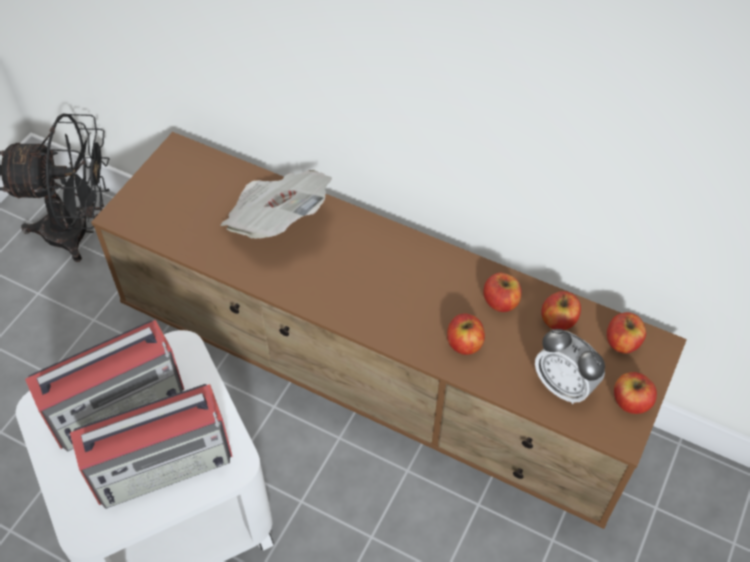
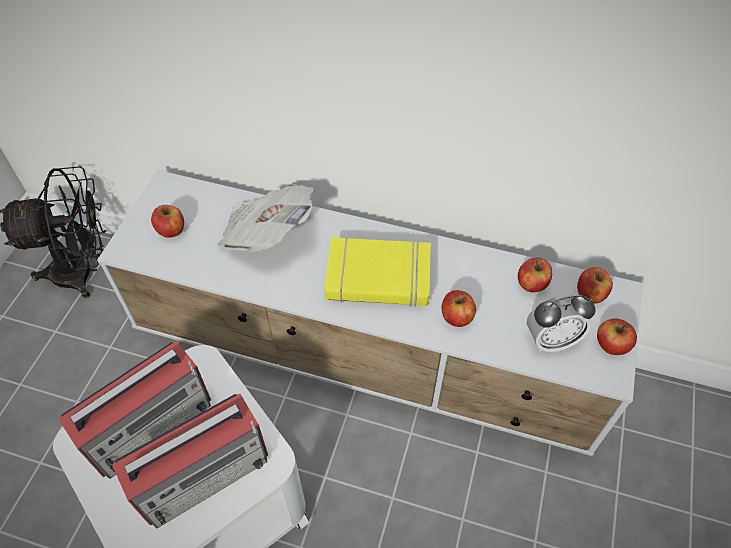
camera: 10 degrees left, 0 degrees up
(376, 378) = (368, 358): brown tv stand -> white tv stand
(387, 287) = (378, 277): none -> yellow book
(500, 302) = (479, 275): apple -> apple (171, 230)
(563, 386) = (551, 340): alarm clock -> alarm clock turned 45 degrees counterclockwise

